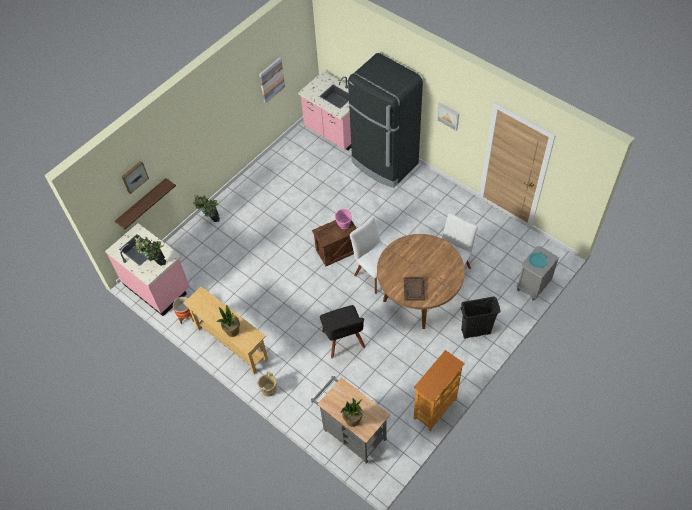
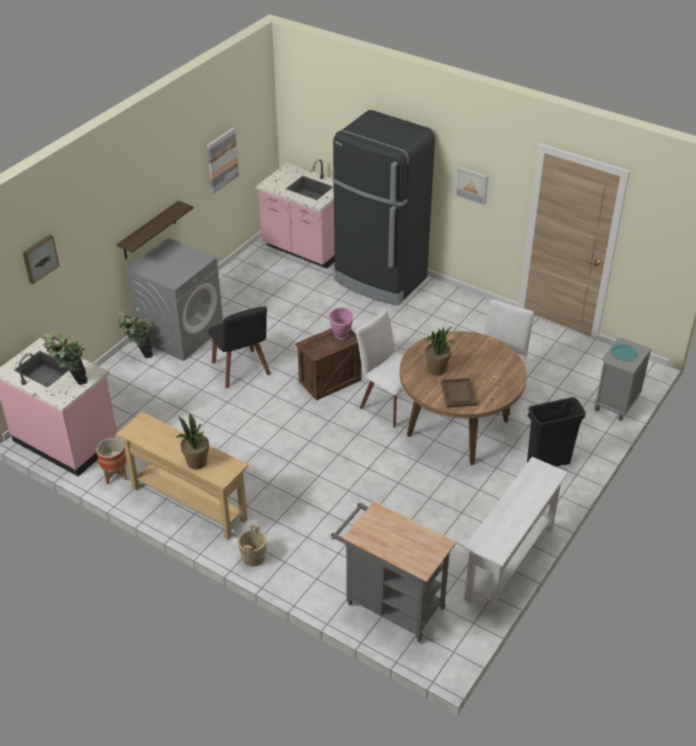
camera: 10 degrees left, 15 degrees down
(142, 204) = (47, 309): shelf -> shelf (149, 231)
(240, 202) = (181, 333): none -> grey washing machine
(344, 341) = (358, 488): black chair -> black chair (241, 370)
(353, 420) = (401, 554): potted plant -> potted plant (437, 369)
(435, 409) = (510, 563): bookcase -> white console table

